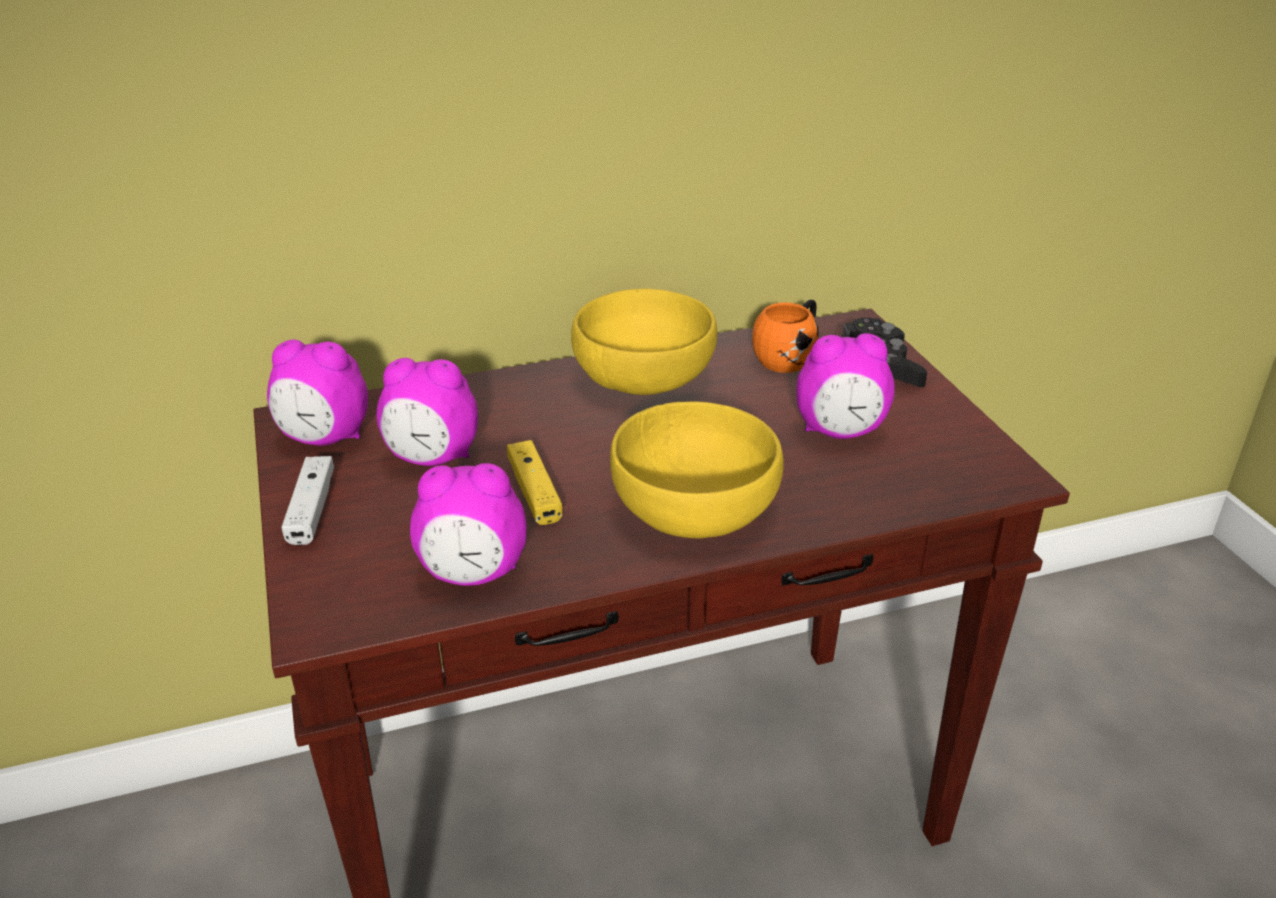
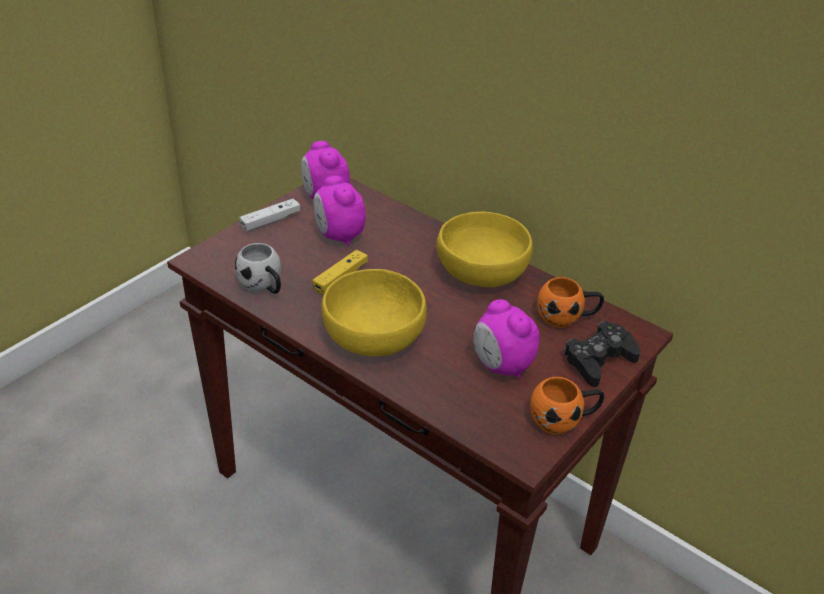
camera: 55 degrees right, 5 degrees up
(474, 574) = (264, 287): alarm clock -> white mug
(967, 427) = (564, 420): none -> orange mug

